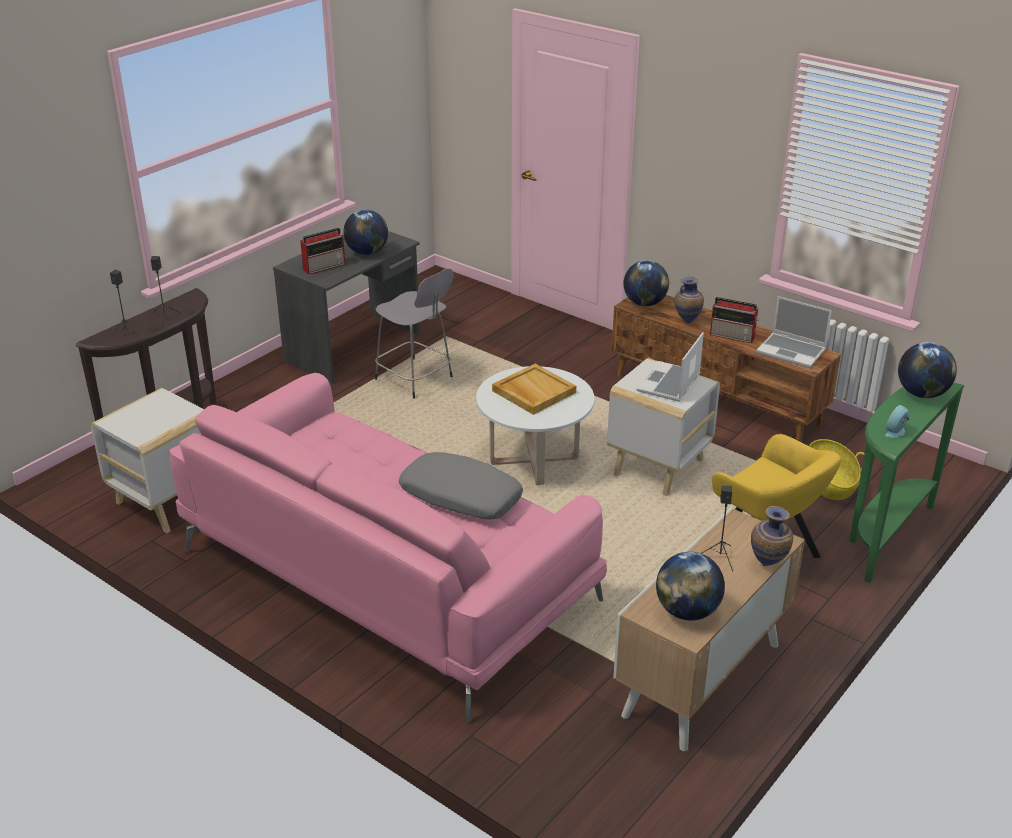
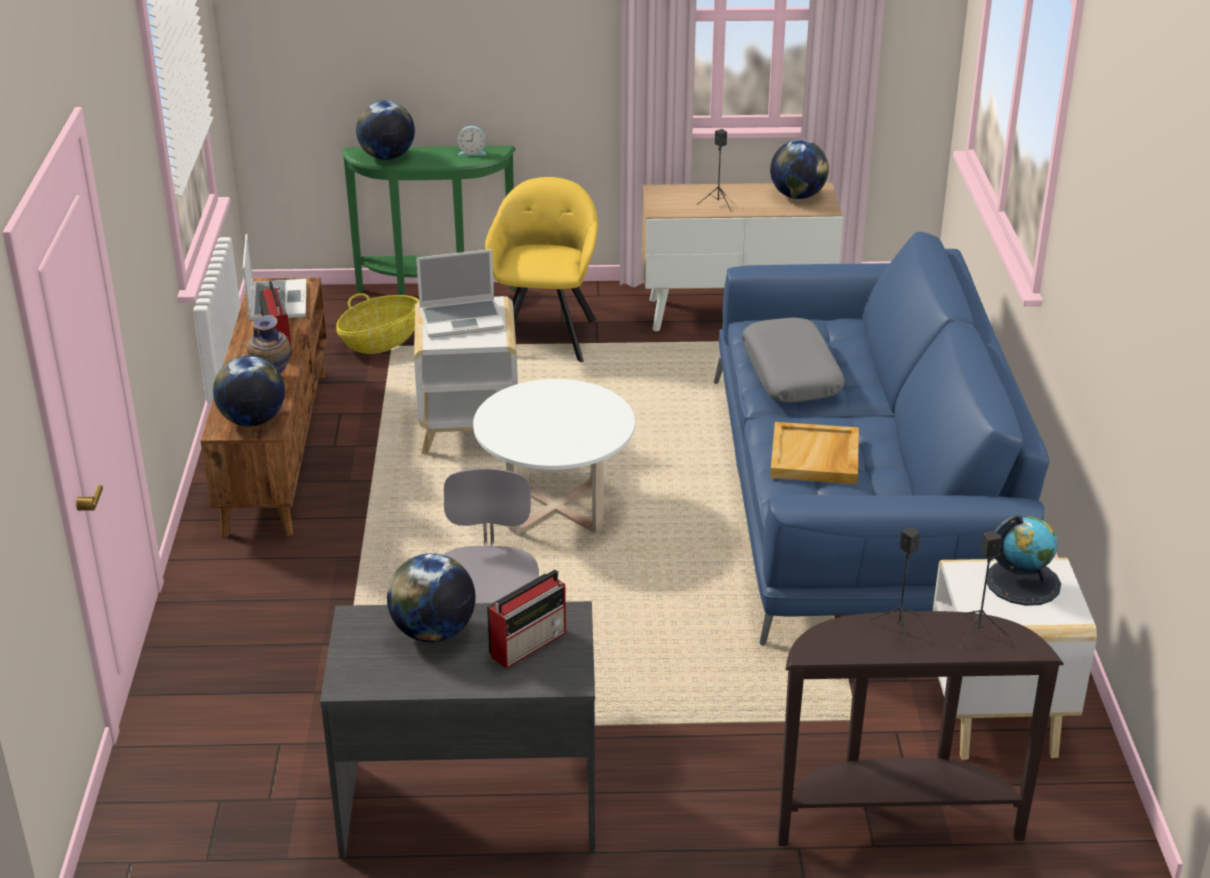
camera: 130 degrees left, 0 degrees up
(151, 422) = (1023, 582): none -> globe
(325, 266) = (529, 643): radio -> radio turned 120 degrees clockwise
(385, 574) = (856, 501): pink sofa -> blue sofa
(533, 392) = (547, 424): beige tray -> beige tray (815, 457)
(768, 564) = (696, 187): vase -> none

